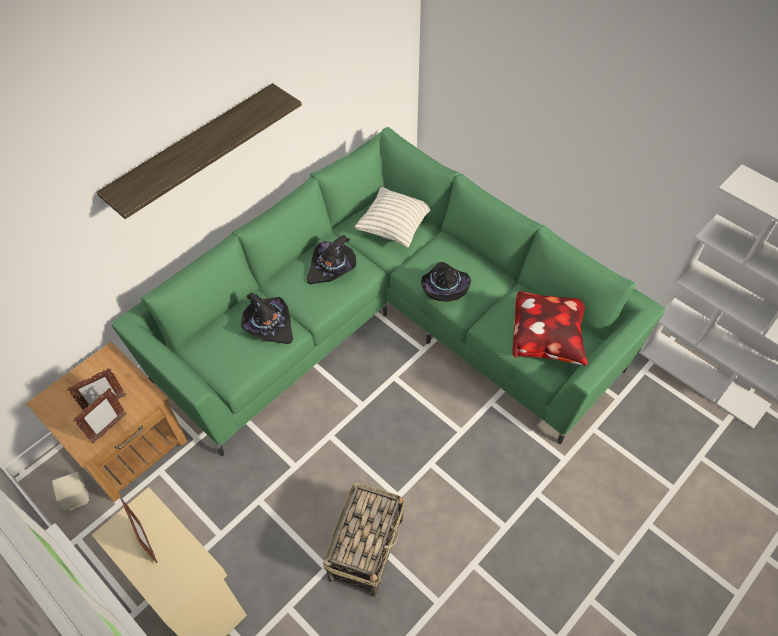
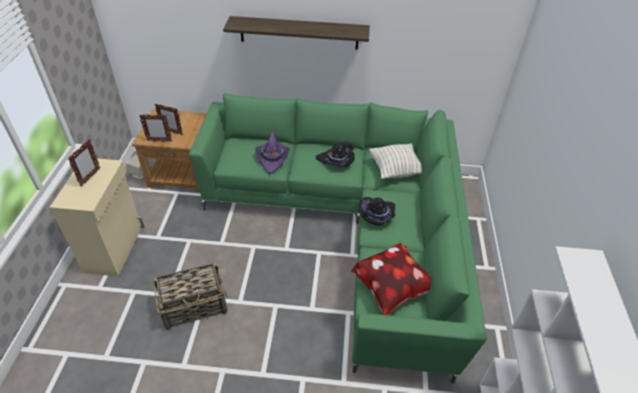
camera: 50 degrees right, 10 degrees down
(269, 325) = (272, 159): black hat -> purple hat

